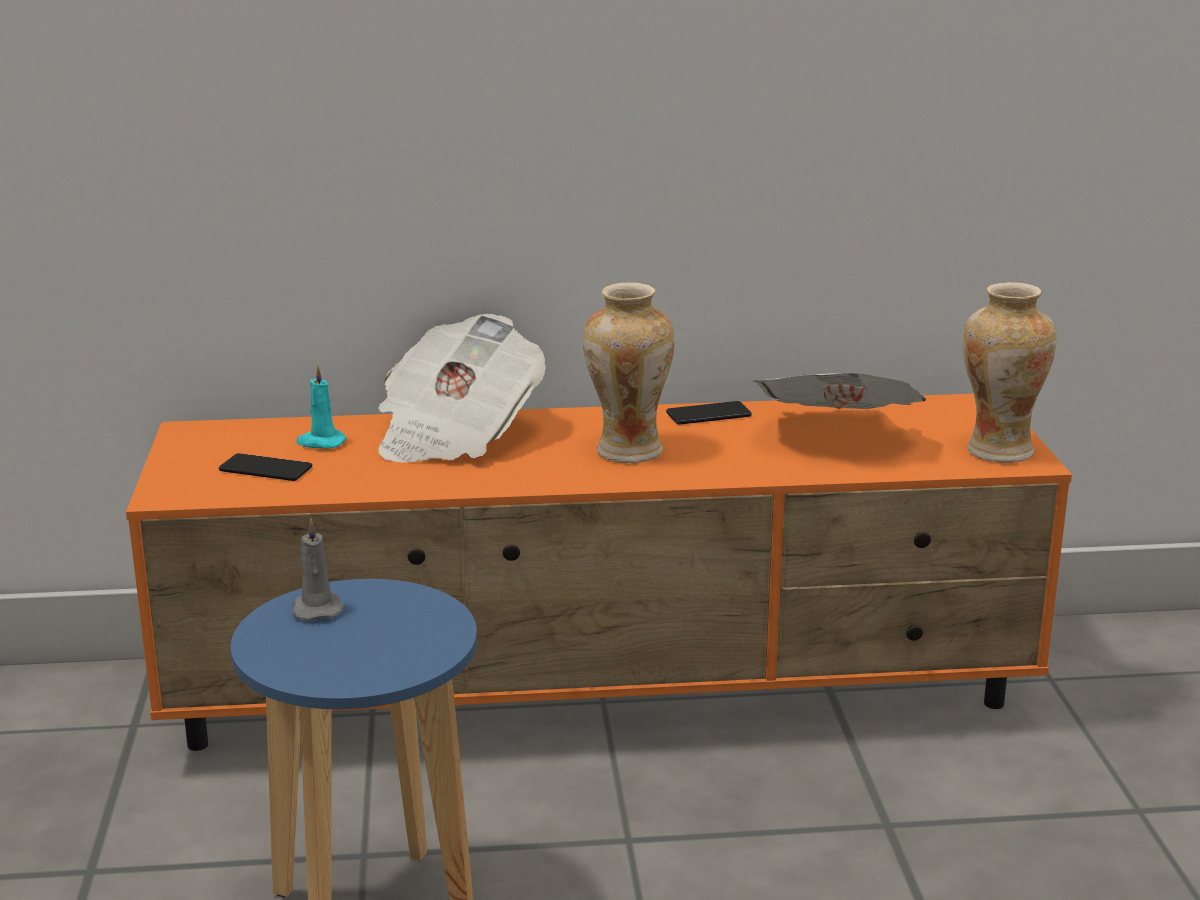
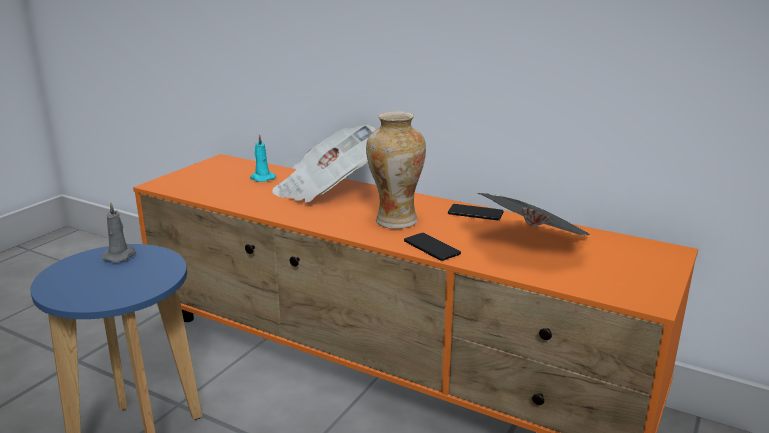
camera: 35 degrees right, 0 degrees up
(265, 469) = (217, 184): phone -> phone (431, 247)
(997, 450) = (636, 286): vase -> none

